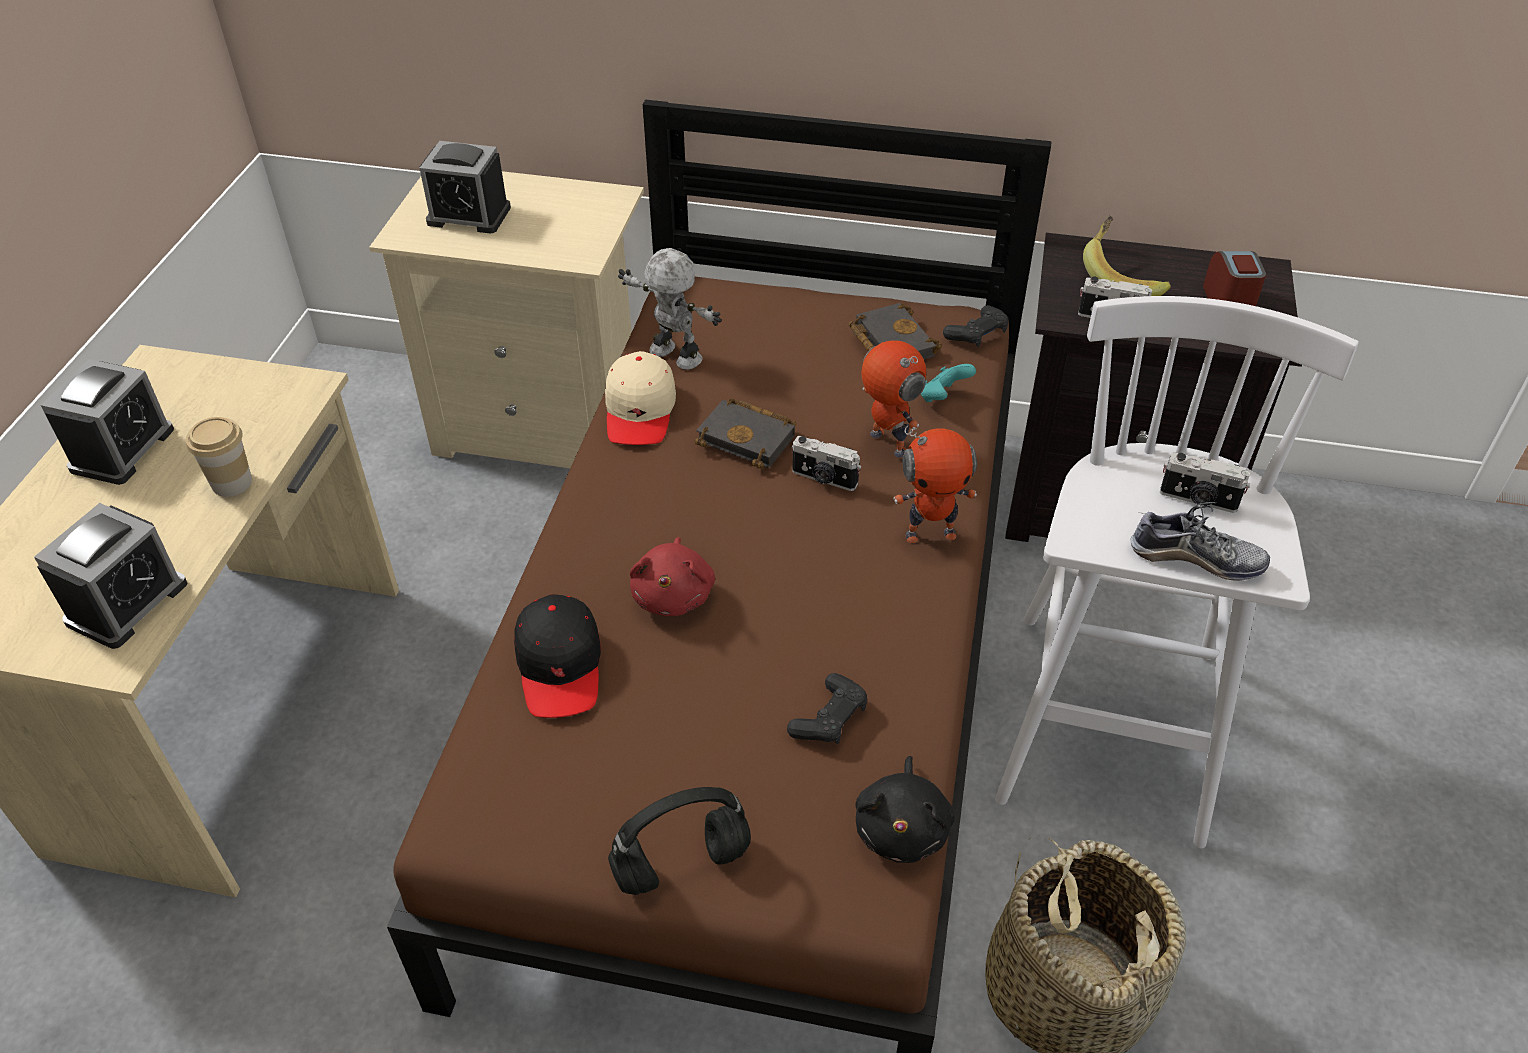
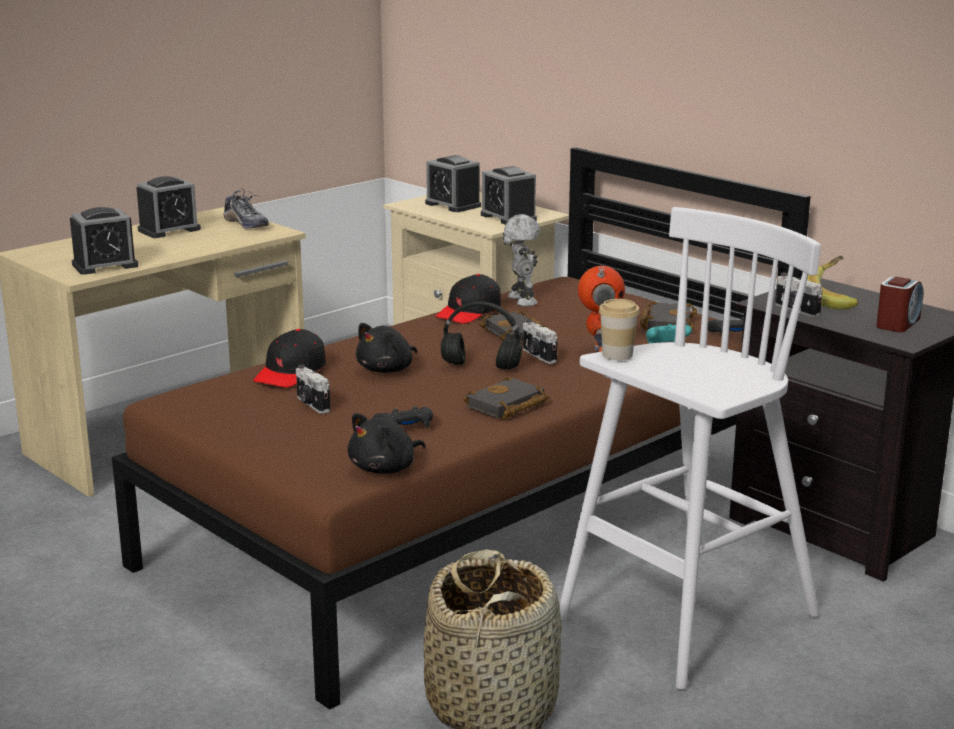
camera: 35 degrees right, 25 degrees down
(232, 483) = (200, 248): cup -> cup (617, 355)
(575, 222) = (508, 217): none -> alarm clock
(640, 411) = (469, 312): beige cap -> black cap
(674, 594) = (387, 369): red plush toy -> black plush toy
(679, 866) = (250, 441): black headphones -> black headphones (479, 366)
(895, 607) = (506, 406): none -> black book
(930, 533) = (573, 390): toy robot -> none
(1196, 558) = (672, 379): shoe -> shoe (246, 224)
(1198, 500) = (719, 367): camera -> camera (311, 404)

